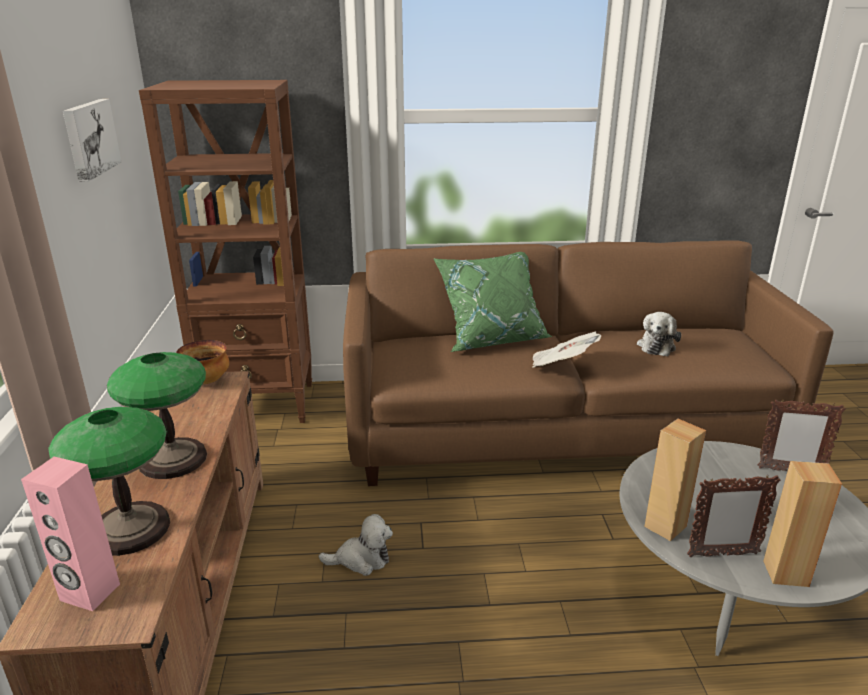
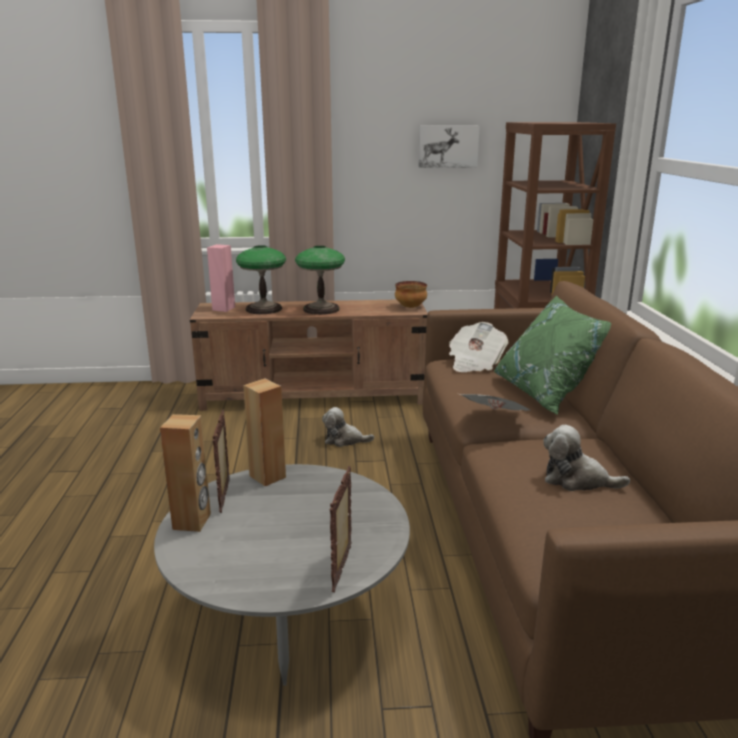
camera: 90 degrees right, 5 degrees down
(361, 559) = (344, 440): plush toy -> plush toy turned 105 degrees clockwise
(412, 363) = (474, 363): none -> newspaper

